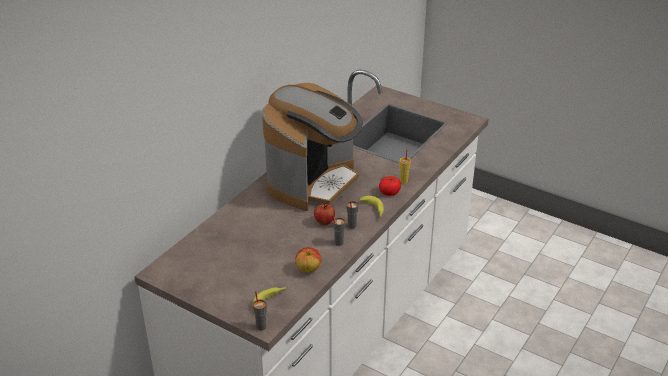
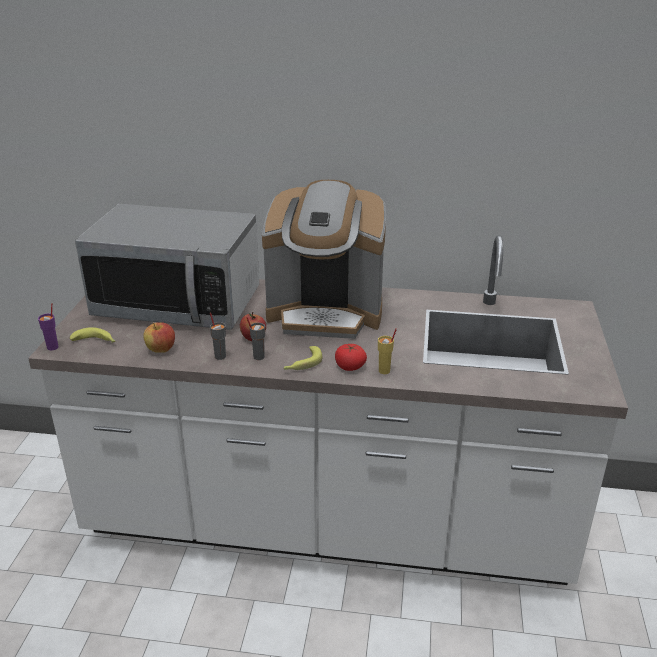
camera: 65 degrees right, 5 degrees down
(240, 247) = (178, 304): none -> microwave
(261, 326) = (53, 347): grey cup -> purple cup

